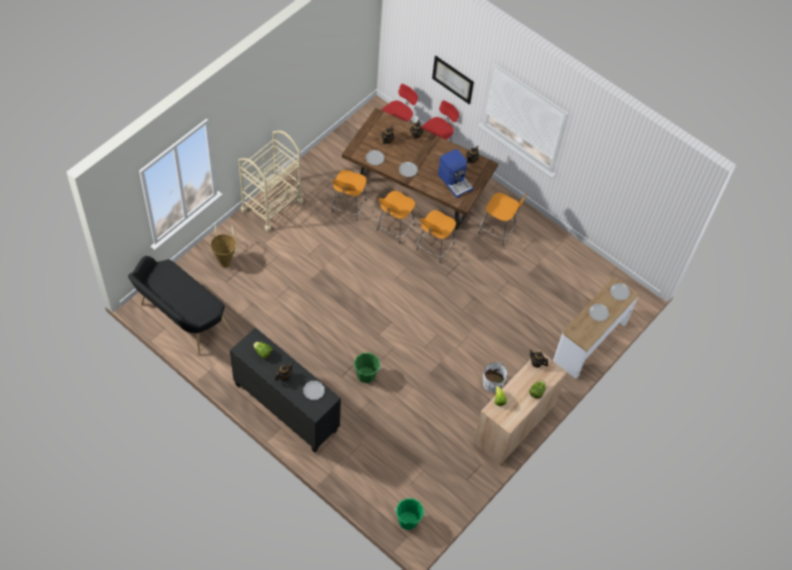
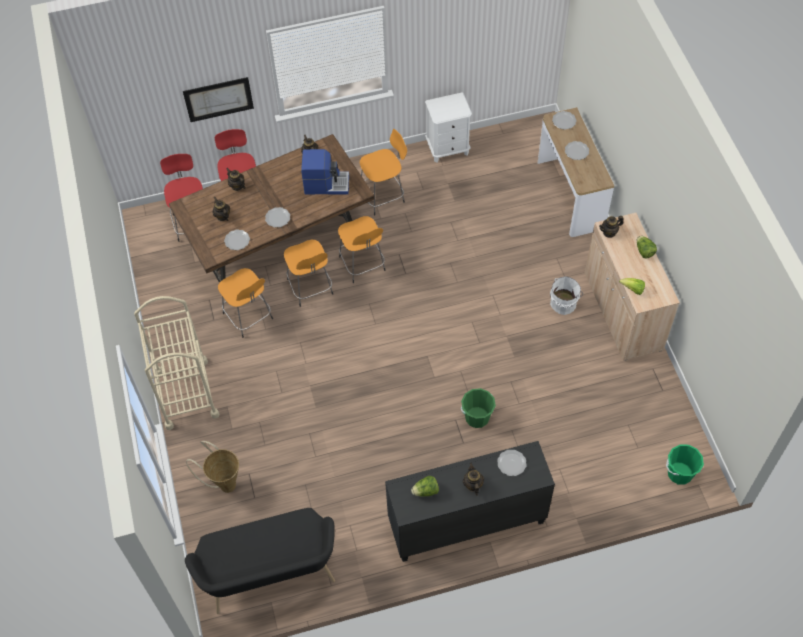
camera: 50 degrees left, 0 degrees up
(569, 247) = (448, 148): none -> white nightstand

